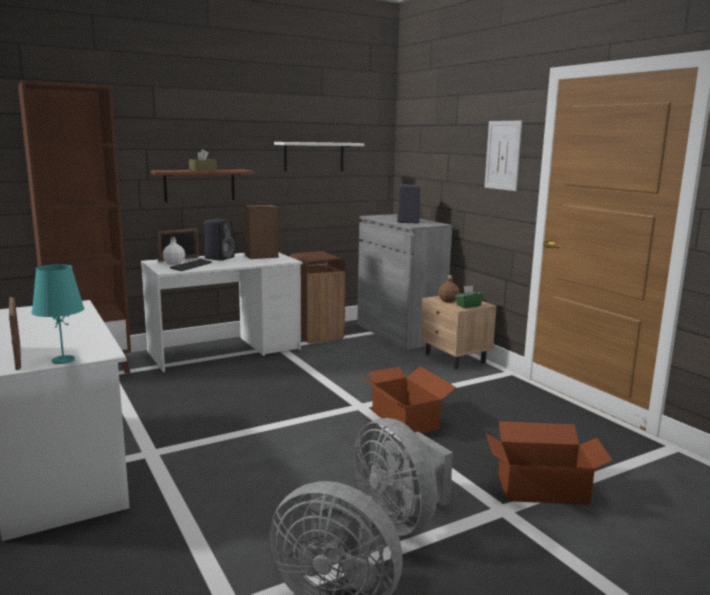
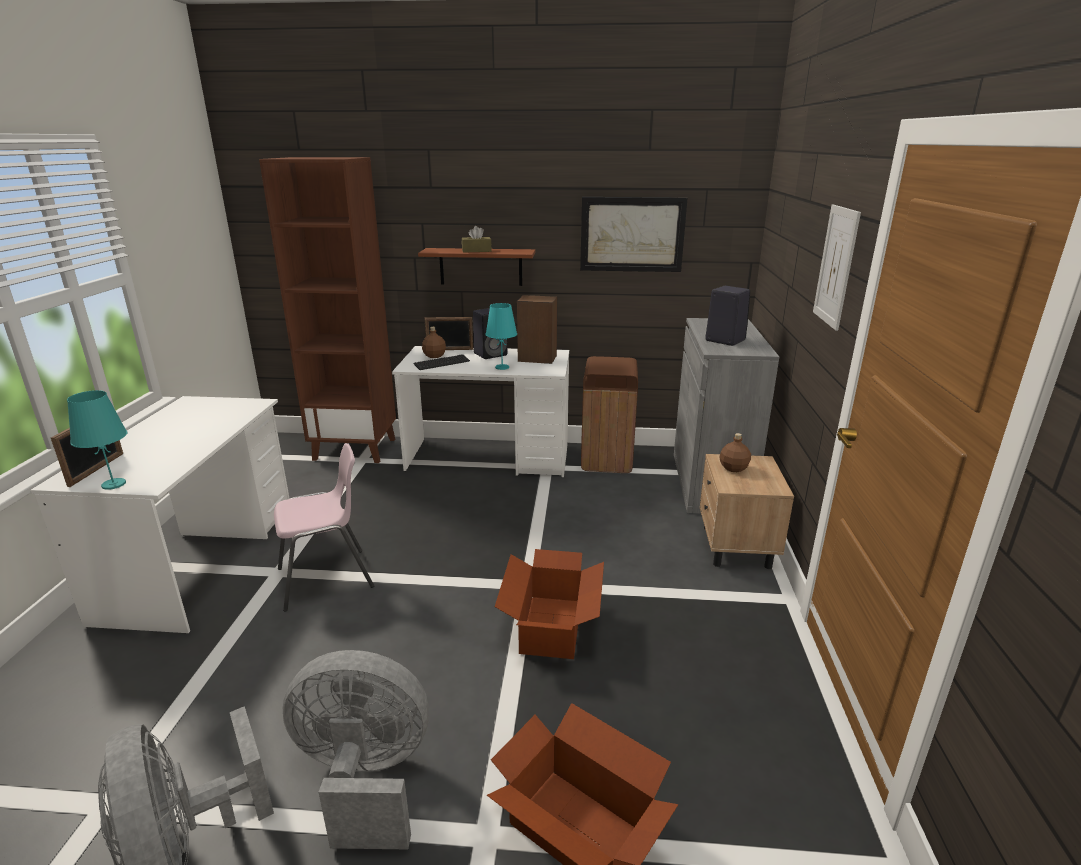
camera: 35 degrees right, 10 degrees up
(174, 263) = (434, 356): white bottle -> brown bottle
(202, 444) = (327, 579): none -> pink chair
(245, 263) = (502, 367): none -> turquoise table lamp
(314, 156) = (632, 234): white shelf -> picture
(400, 519) = (365, 779): grey fan -> grey fan turned 90 degrees clockwise
(468, 305) = (749, 485): green tissue box -> none

